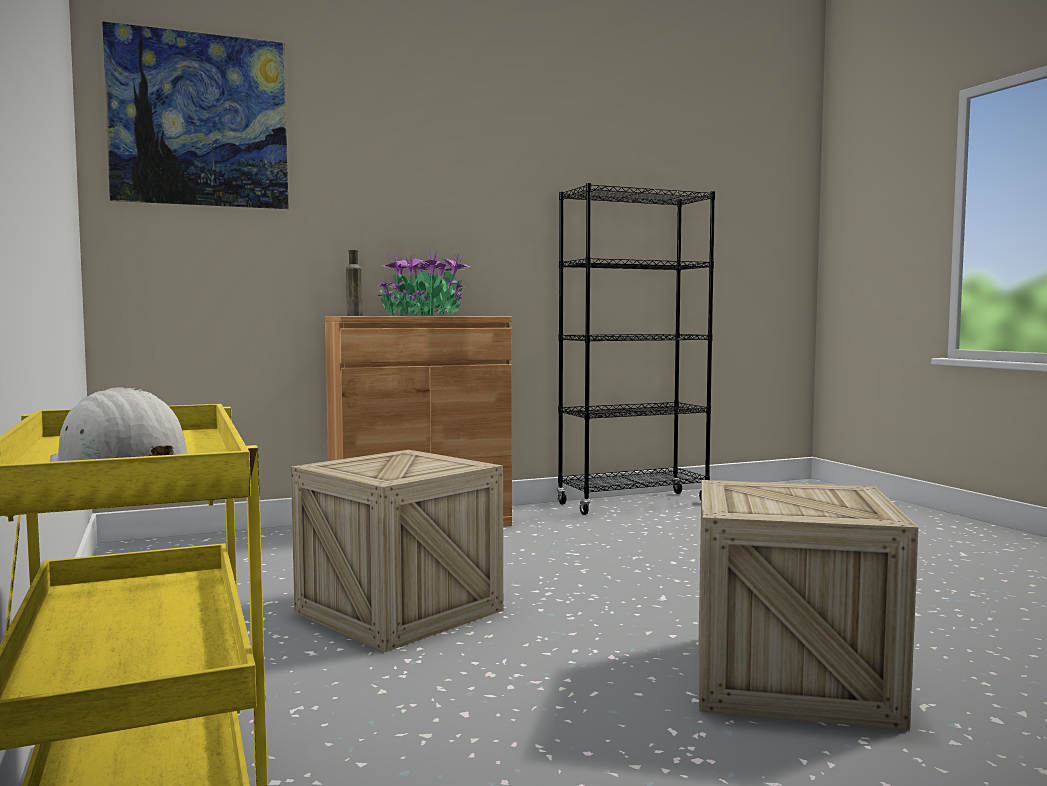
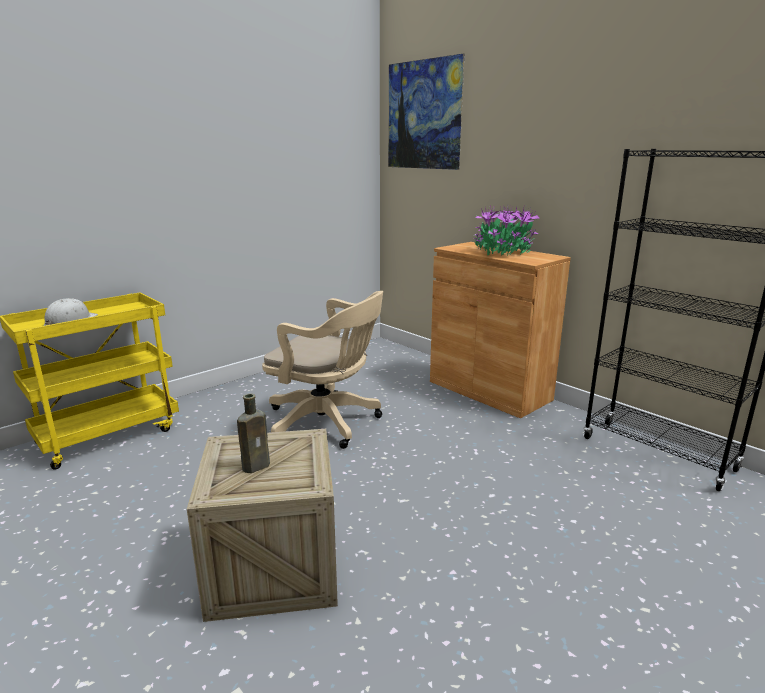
camera: 70 degrees right, 15 degrees up
(354, 315) = (466, 246): brown bottle -> brown bottle (258, 465)
(399, 611) = (327, 423): crate -> beige office chair

